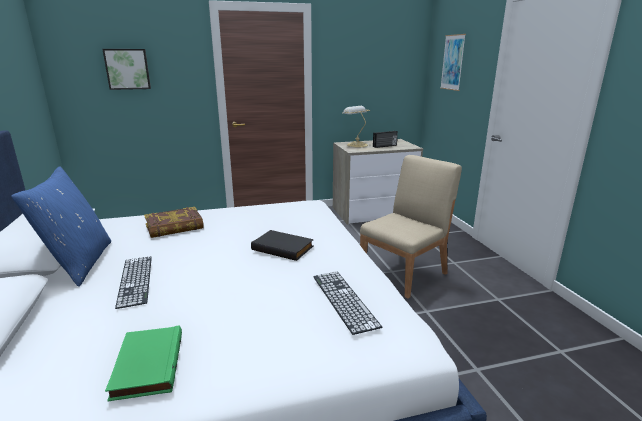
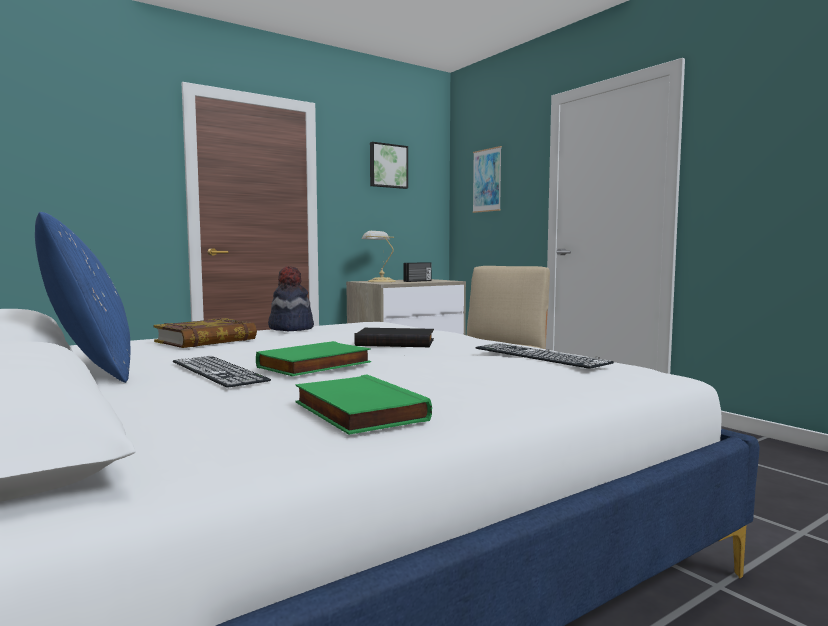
camera: 20 degrees left, 15 degrees down
(127, 69) = (50, 161): picture -> picture (388, 166)
(189, 286) = (315, 365): none -> green book
(242, 211) = (290, 328): none -> hat

